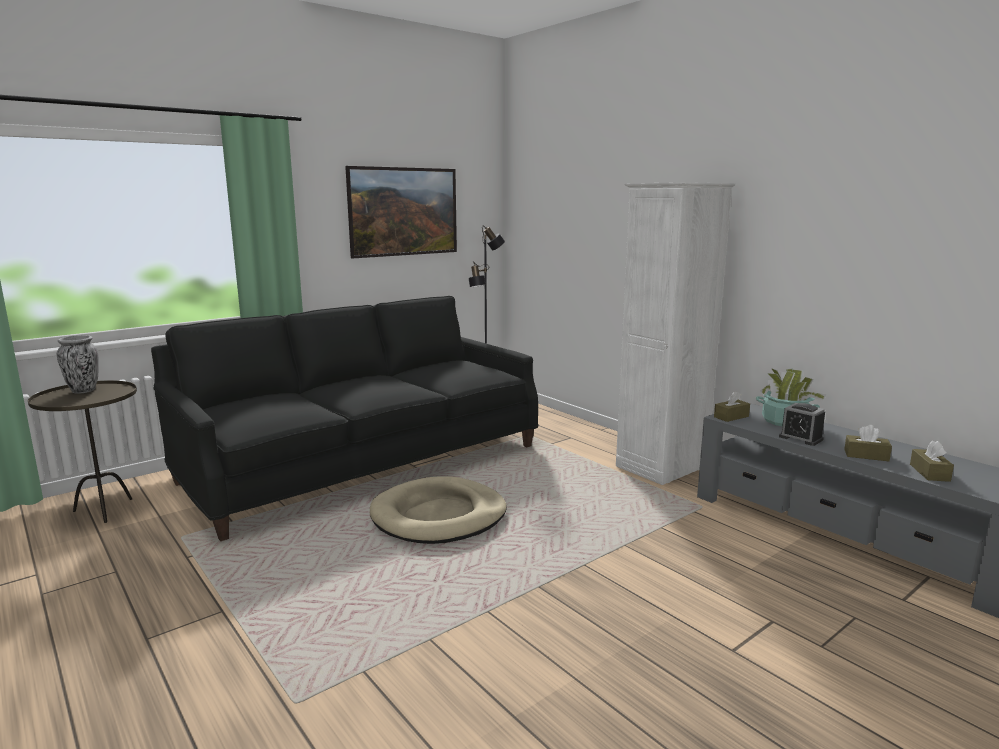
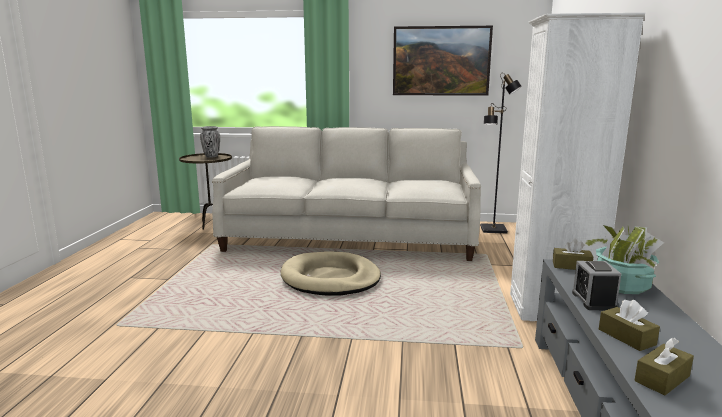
camera: 45 degrees right, 0 degrees up
(363, 462) = (350, 238): black sofa -> white sofa

